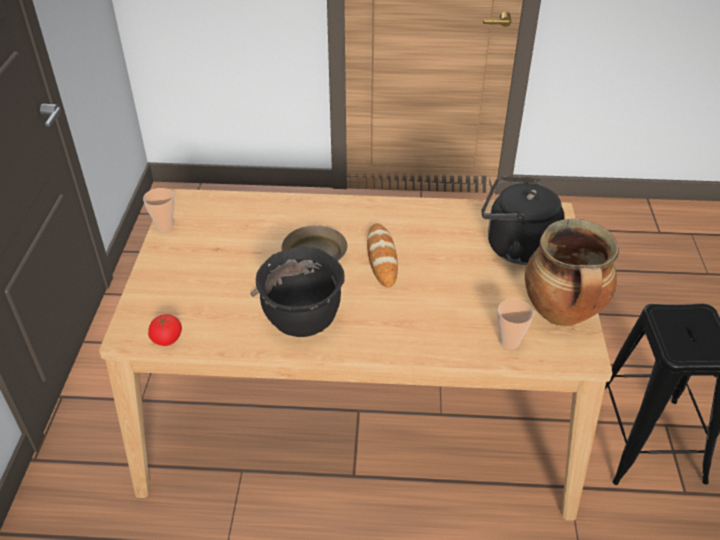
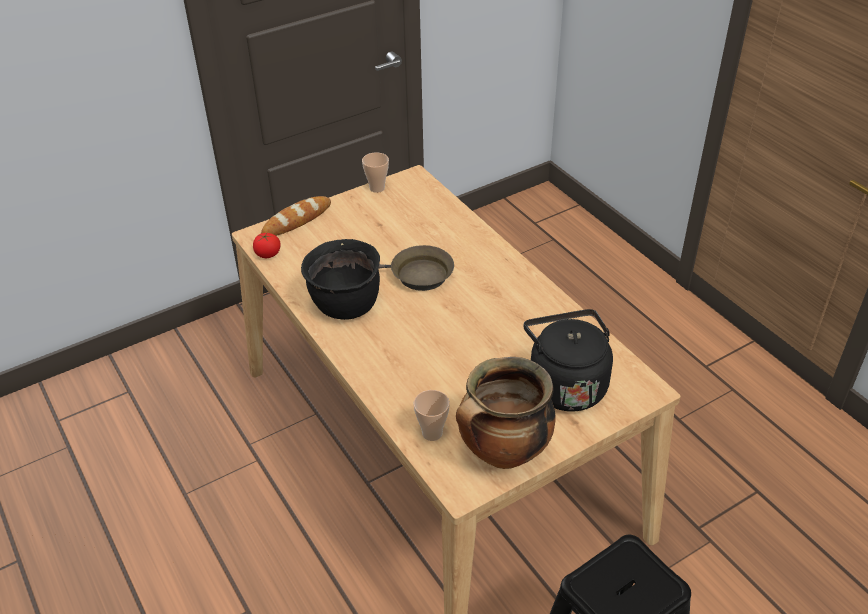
camera: 55 degrees right, 0 degrees up
(382, 258) = (460, 311): bread -> bread (297, 220)

